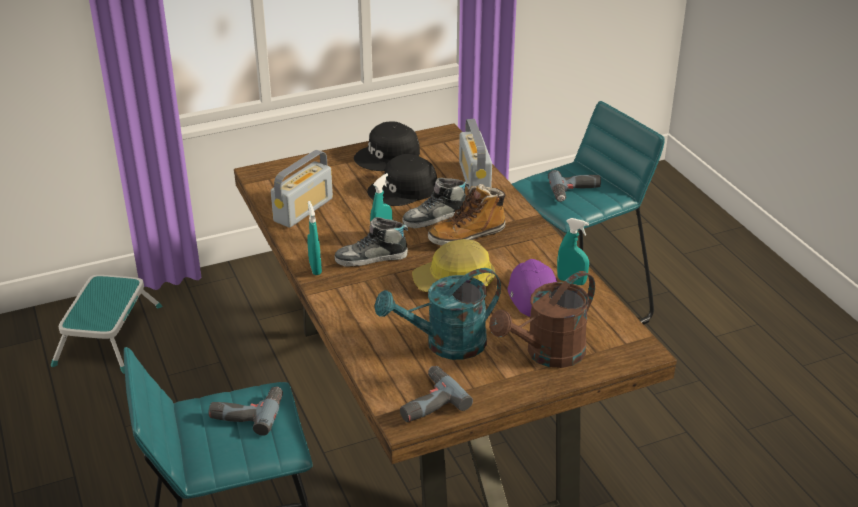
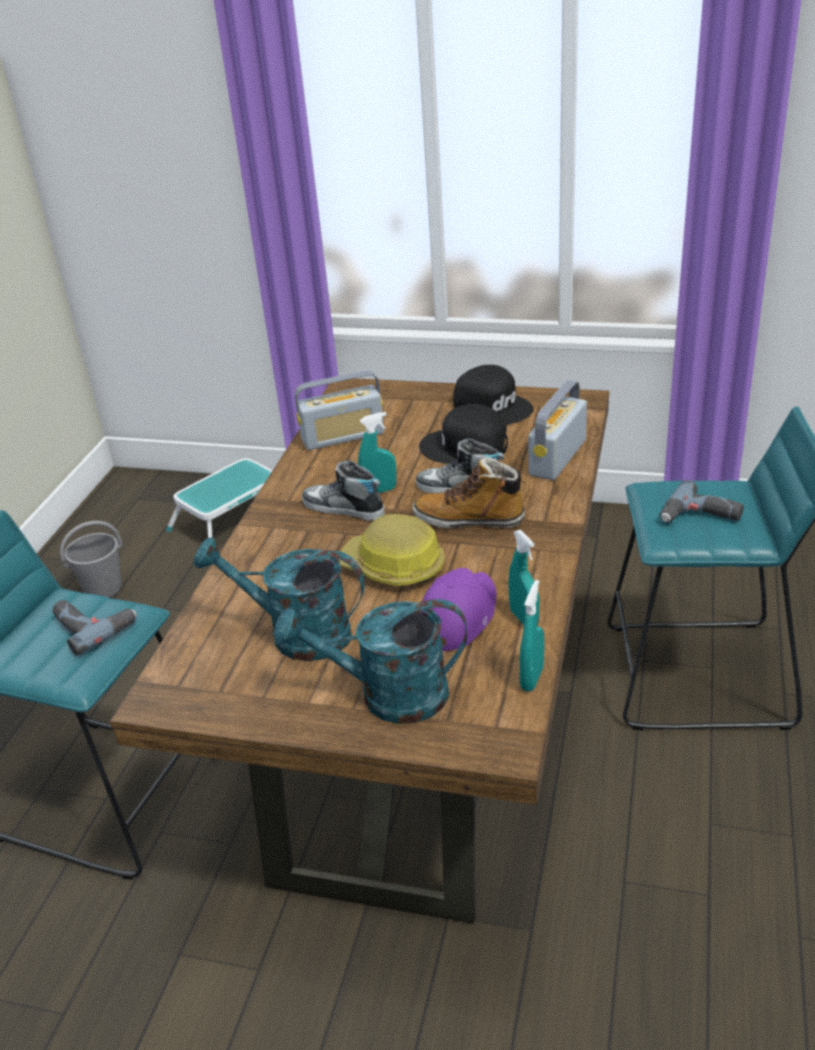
camera: 40 degrees right, 0 degrees up
(44, 435) = (102, 588): none -> grey bucket
(315, 268) = (279, 499): turquoise spray bottle -> turquoise spray bottle (532, 678)
(388, 156) = (493, 406): black cap -> black cap turned 135 degrees counterclockwise
(427, 401) = (200, 689): power drill -> none
(547, 354) = (387, 696): brown watering can -> turquoise watering can

